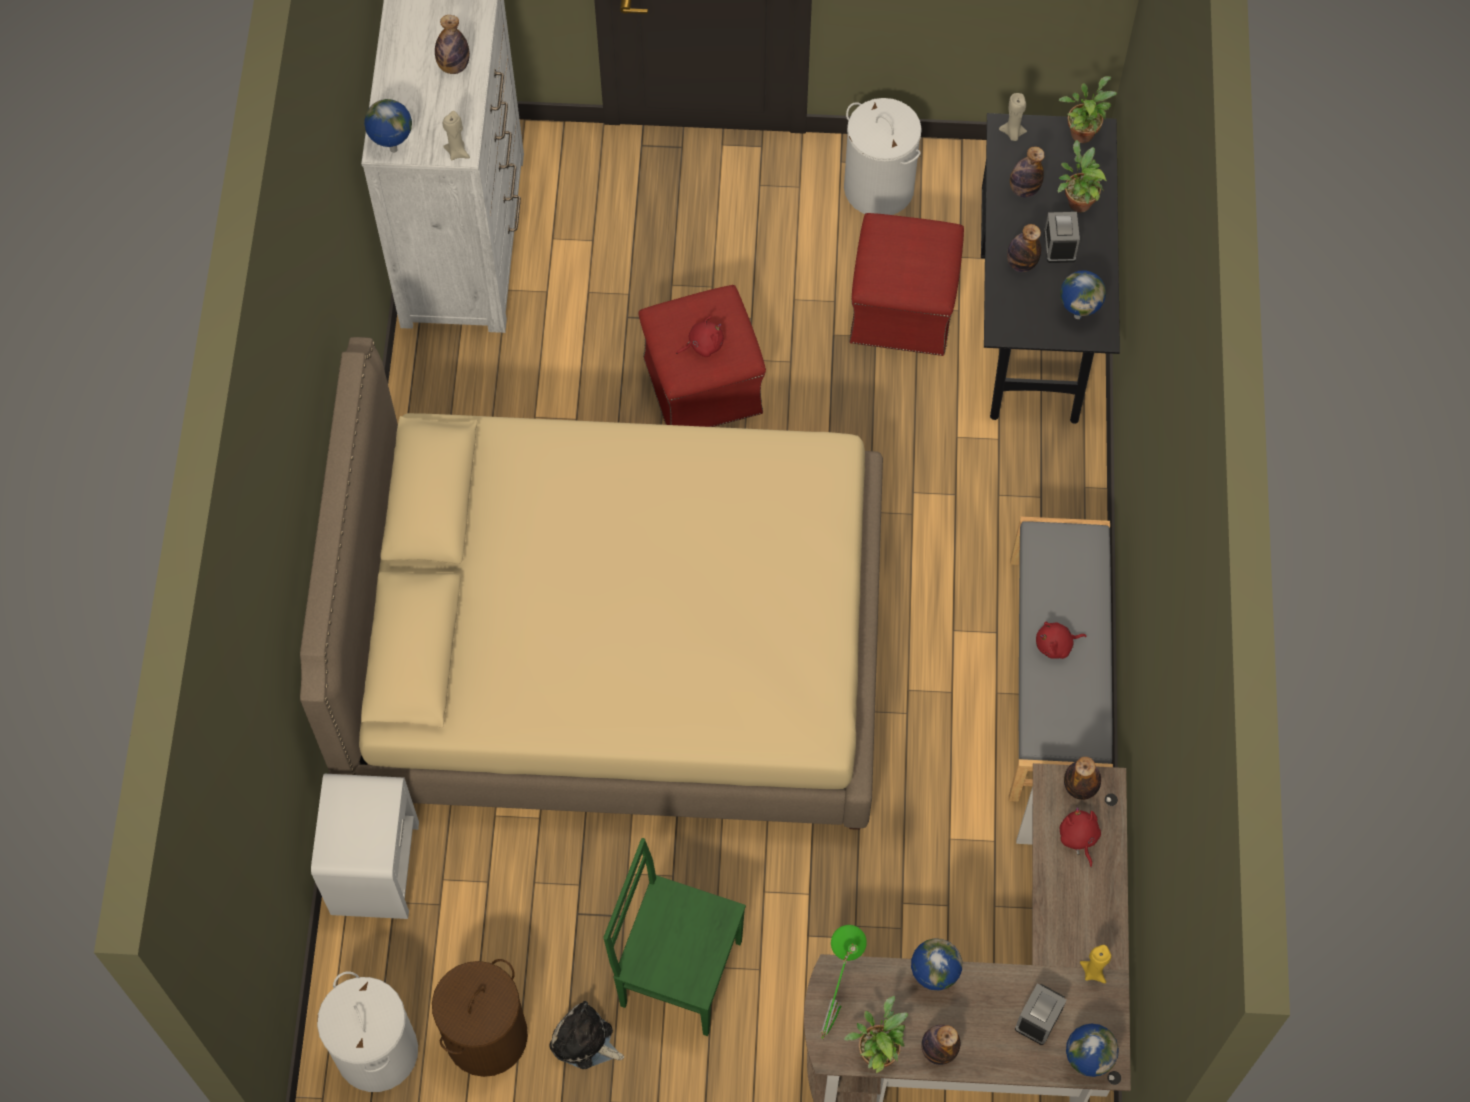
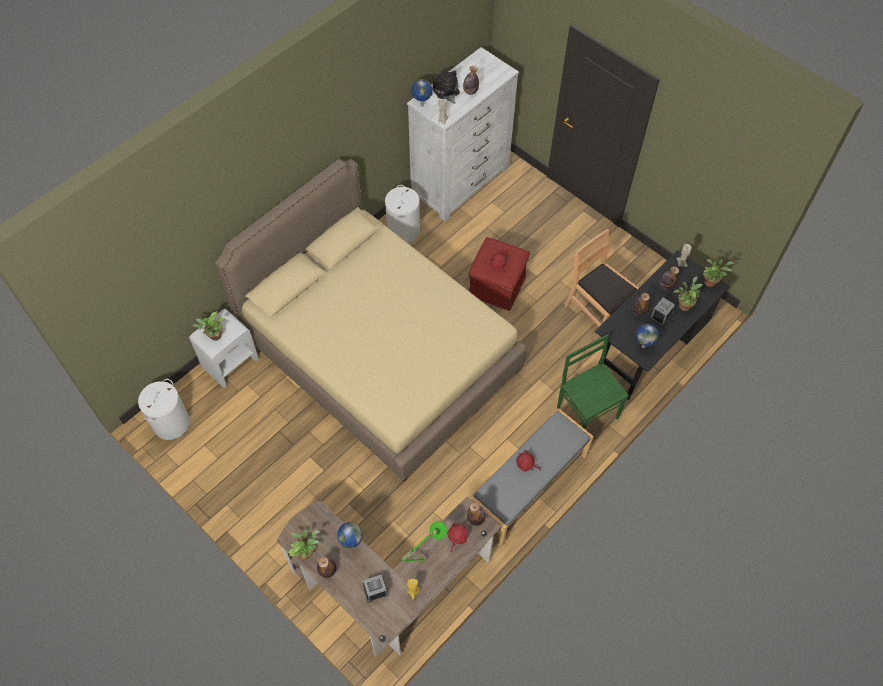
camera: 40 degrees right, 5 degrees down
(358, 836) = (214, 336): none -> potted plant
(486, 1037) = (209, 447): brown laundry basket -> none
(584, 1041) = (238, 476): plush toy -> plush toy (446, 91)
(677, 971) = (292, 478): green chair -> green chair (586, 411)
(832, 1010) = (304, 524): green table lamp -> green table lamp (423, 559)
(878, 188) = (628, 263): white laundry basket -> white laundry basket (403, 230)
(902, 308) = (598, 311): red ottoman -> brown chair
(1085, 1061) = (377, 622): globe -> none

